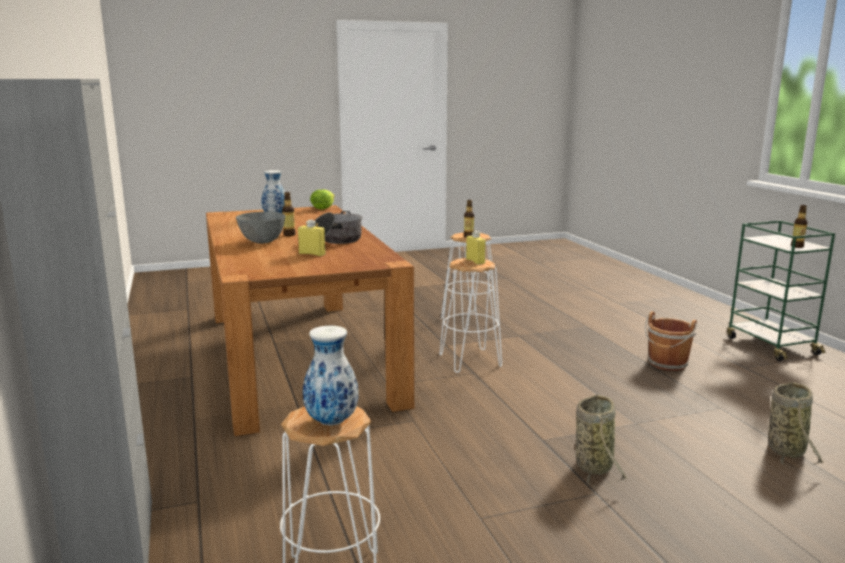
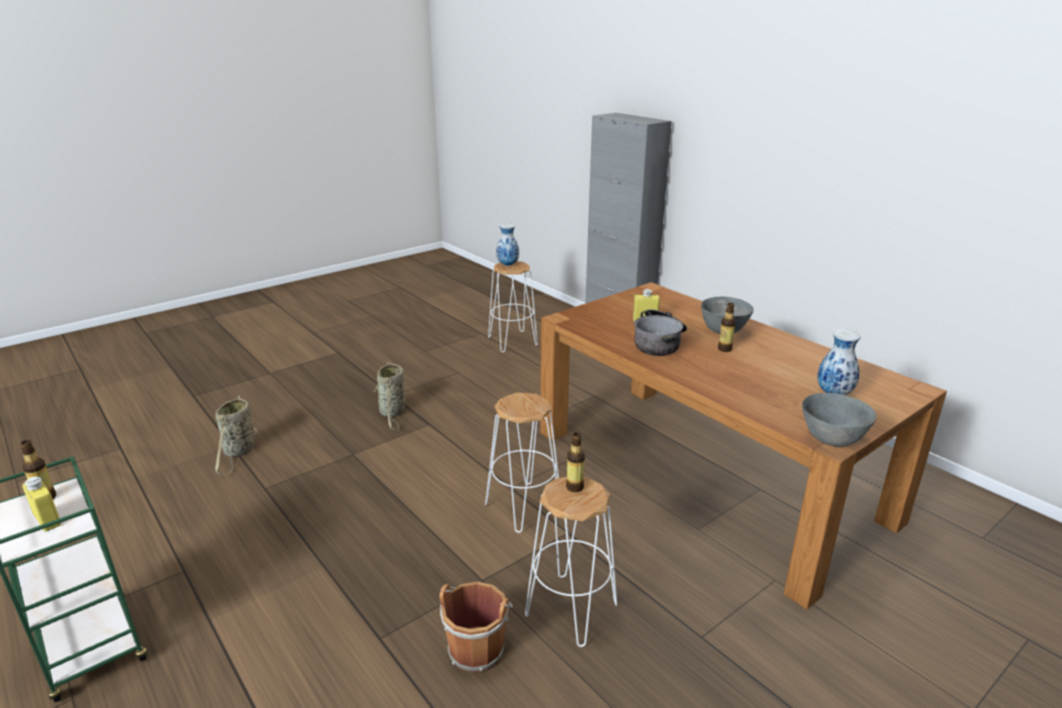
camera: 160 degrees right, 10 degrees up
(323, 208) = (831, 440): lettuce -> grey bowl
(475, 261) = (520, 407): yellow bottle -> yellow bottle (47, 520)
(667, 364) = (286, 554): brown bucket -> brown bucket (476, 647)

